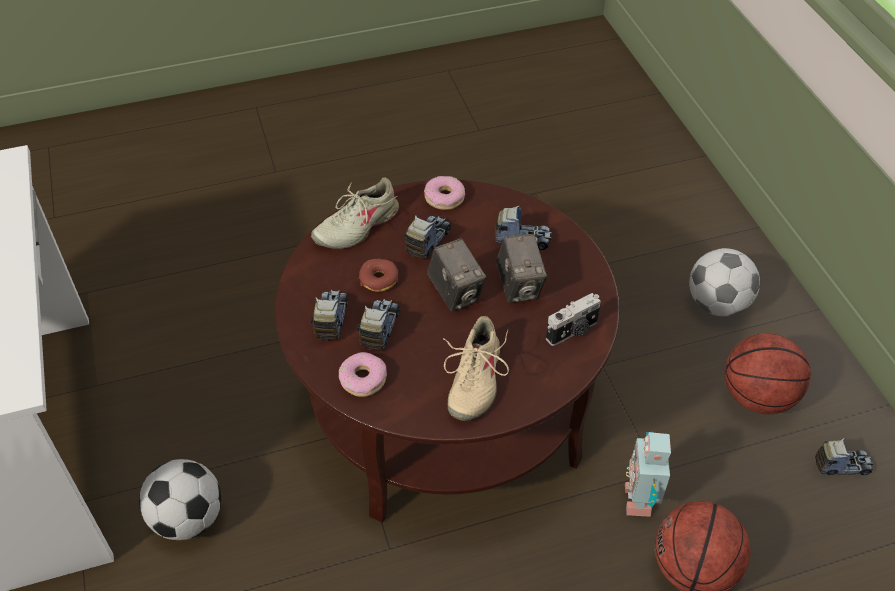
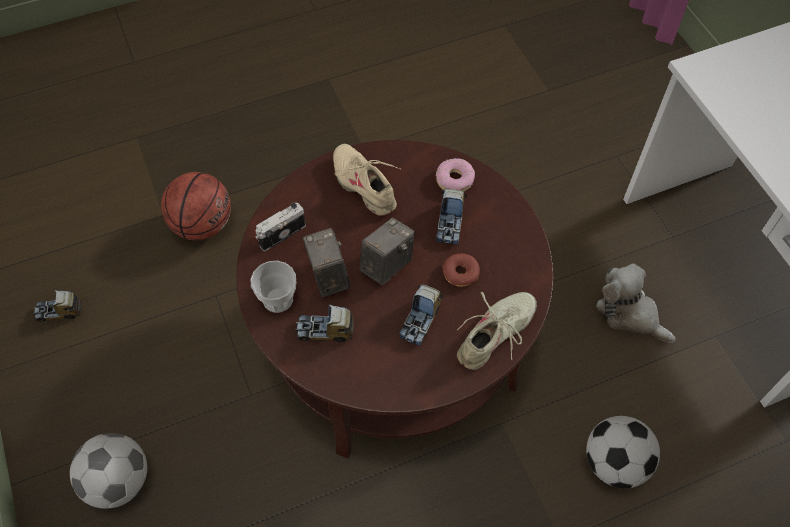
camera: 175 degrees right, 10 degrees up
(176, 414) = (630, 313): none -> plush toy
(189, 519) = (582, 231): football -> football (614, 463)
(331, 319) = (494, 229): toy truck -> none
(444, 198) = (410, 381): donut -> none
(456, 293) = (387, 264): camera -> camera turned 75 degrees clockwise
(474, 380) = (365, 185): beige shoe -> beige shoe turned 45 degrees counterclockwise
(571, 269) = (278, 299): none -> cup
(641, 499) = (233, 272): toy robot -> none
(757, 396) = (111, 372): basketball -> none

